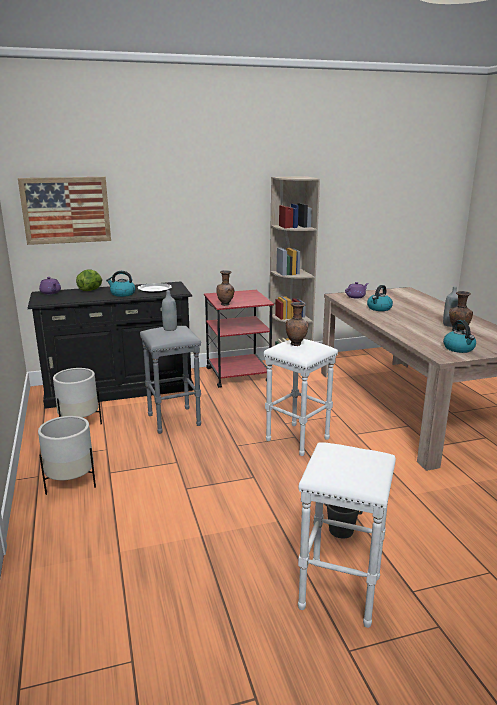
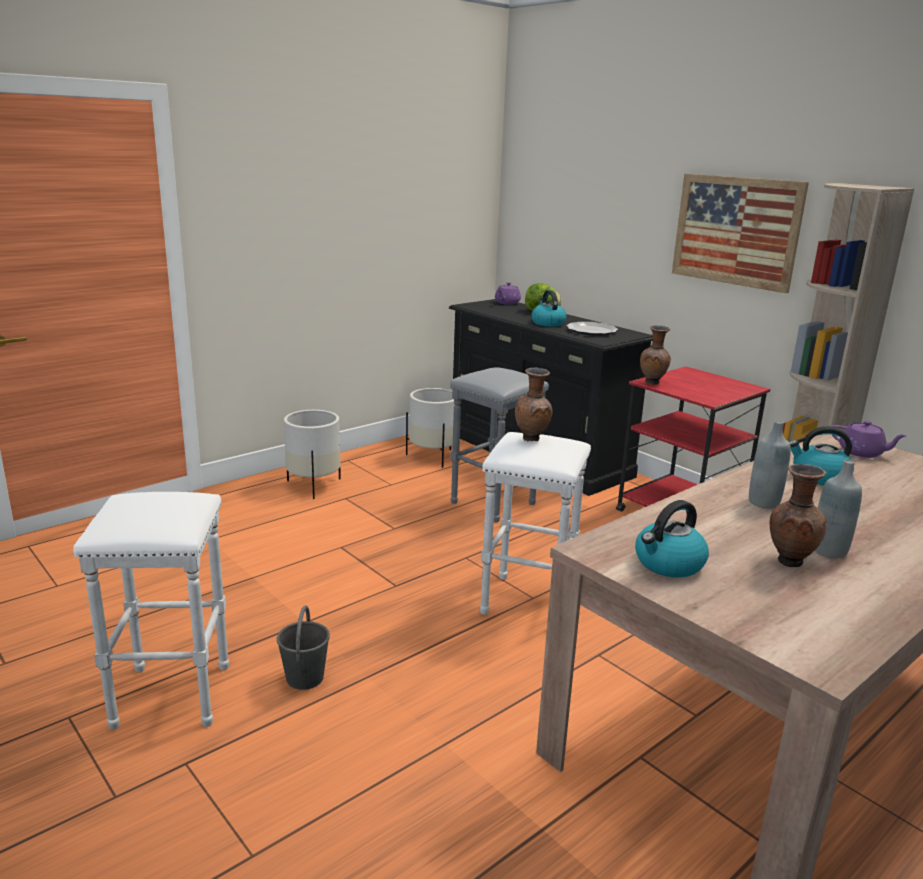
camera: 65 degrees right, 0 degrees up
(66, 210) = (552, 203): picture -> picture (736, 231)
(170, 329) = (503, 372): grey bottle -> grey bottle (763, 503)

